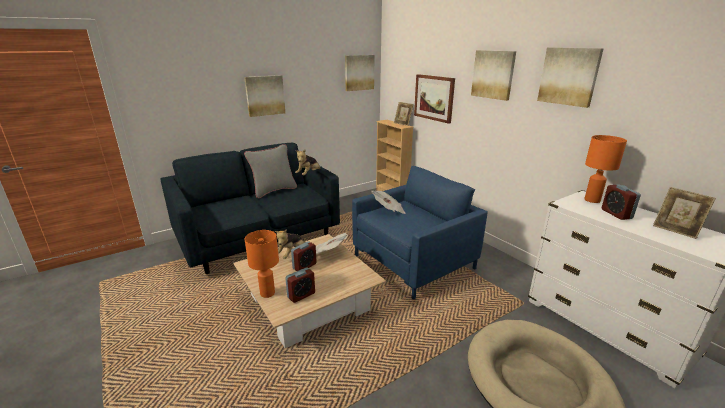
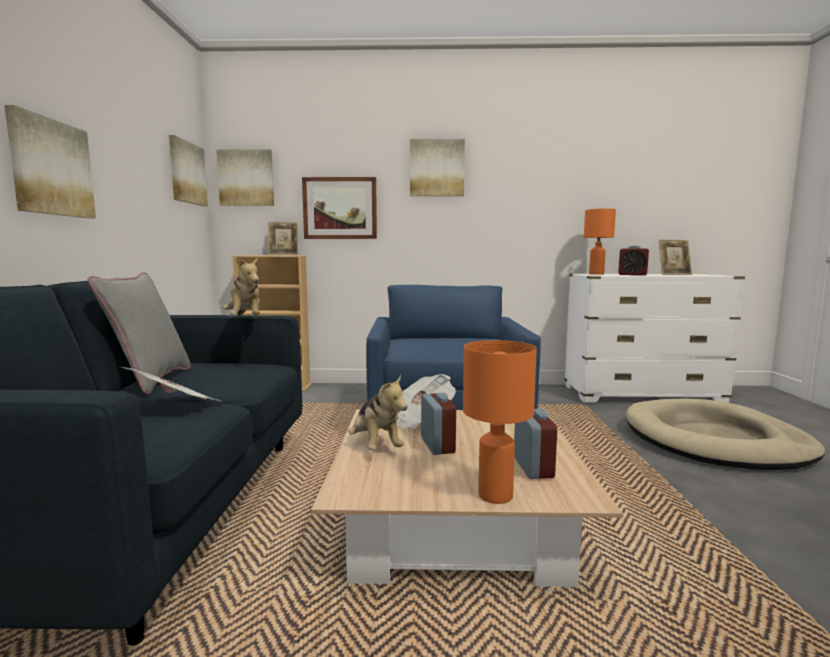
camera: 55 degrees left, 15 degrees down
(388, 210) = (416, 344): newspaper -> newspaper (176, 408)
(569, 76) = (530, 163): picture -> picture (246, 178)

